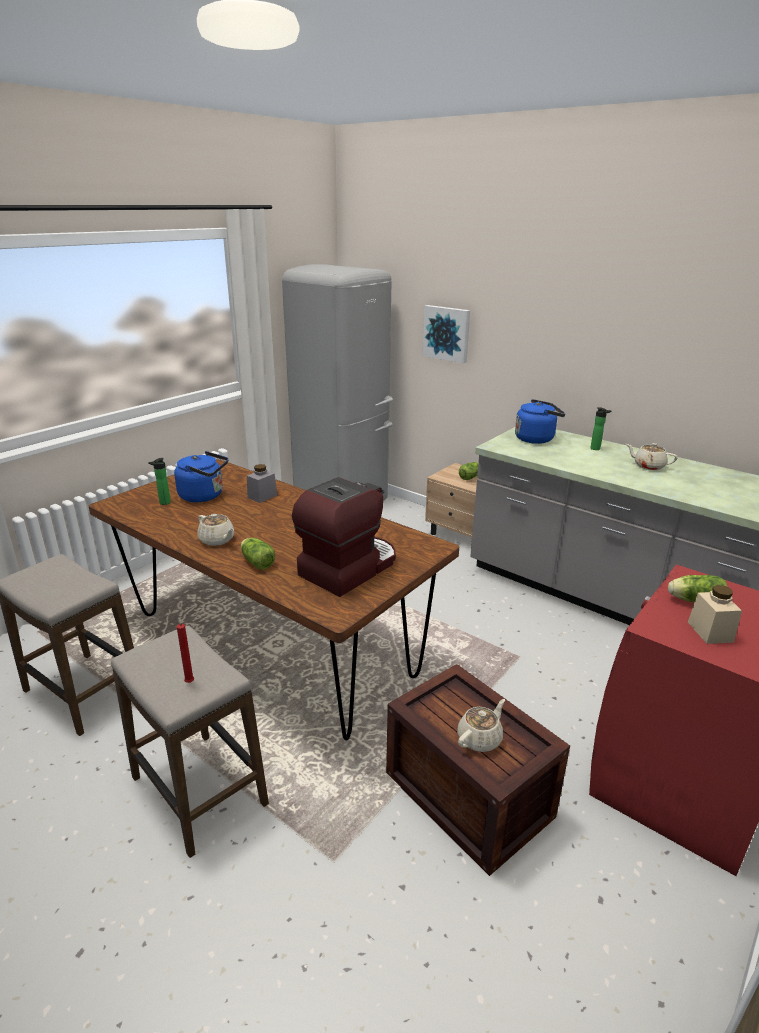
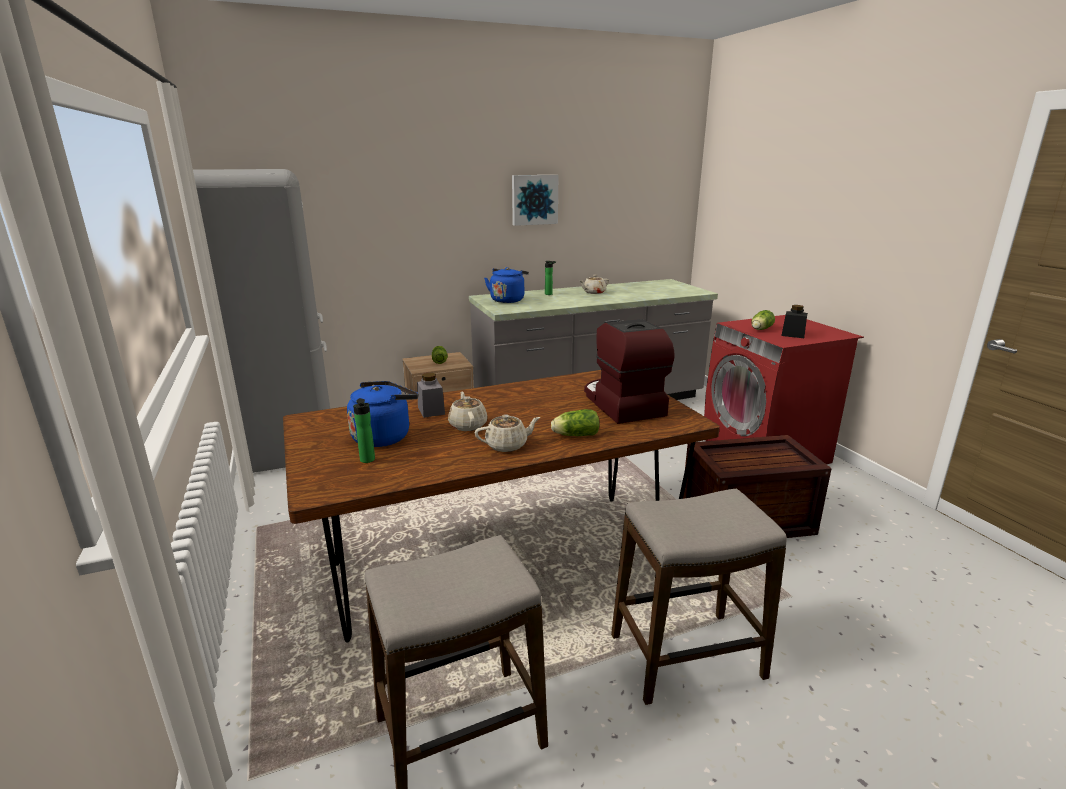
camera: 60 degrees left, 5 degrees down
(189, 683) = (732, 513): red candle -> none
(447, 333) = (368, 231): picture -> picture (534, 199)
(480, 738) = (768, 459): beige teapot -> beige teapot (468, 425)
(710, 632) = (793, 335): beige jar -> black jar

